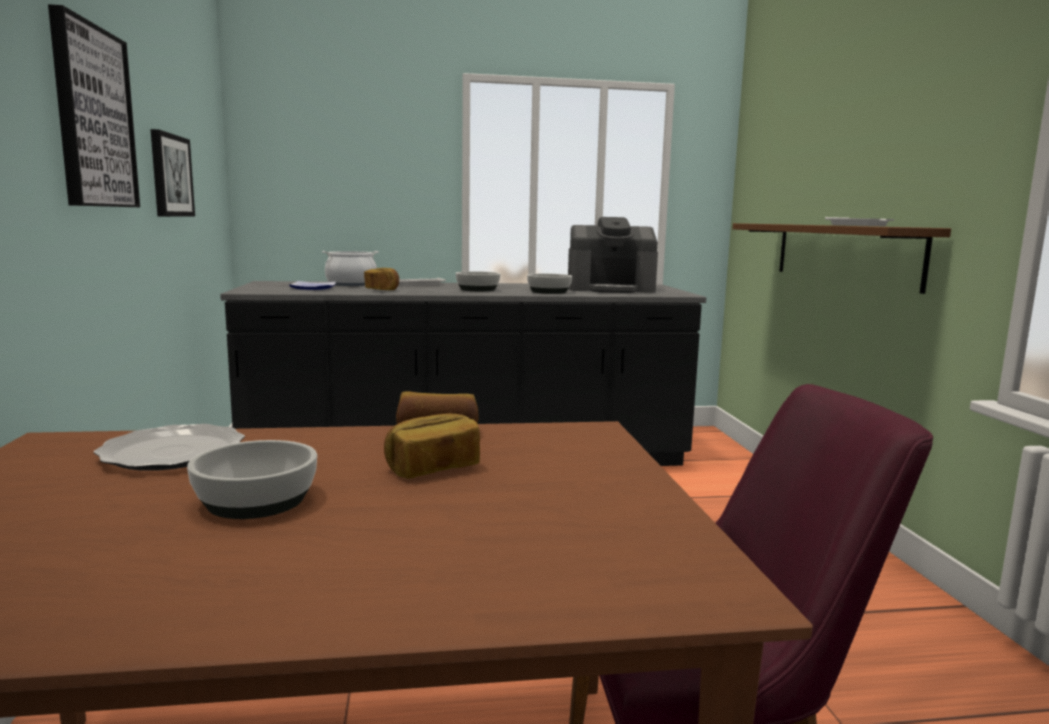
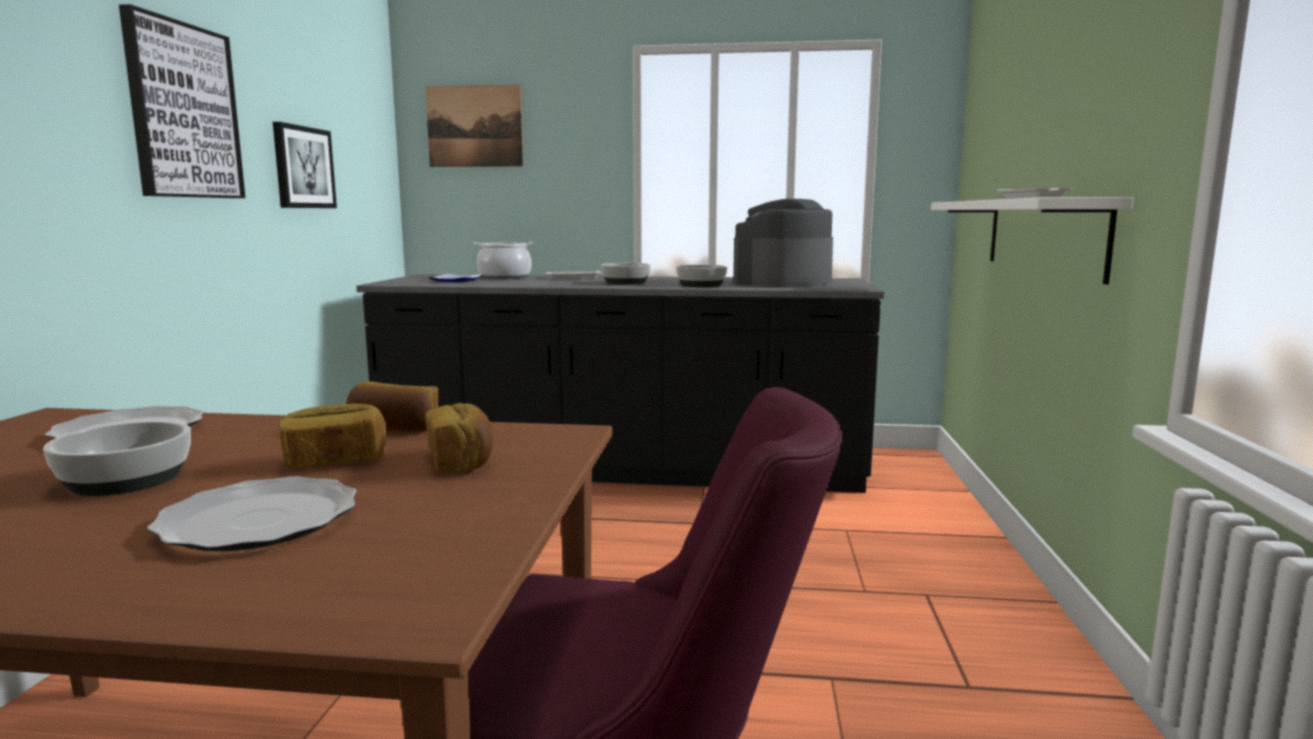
camera: 15 degrees right, 0 degrees up
(308, 139) = (474, 126): none -> picture
(382, 290) = (522, 283): bread -> bread (461, 461)
(456, 528) = (258, 521): none -> plate
(611, 289) = (783, 282): coffee machine -> coffee machine turned 120 degrees clockwise
(843, 253) = (1042, 235): brown shelf -> white shelf

